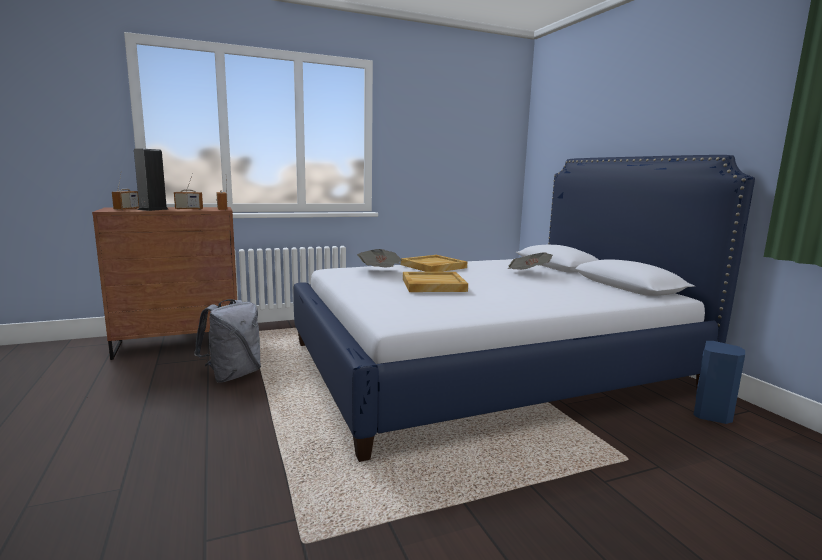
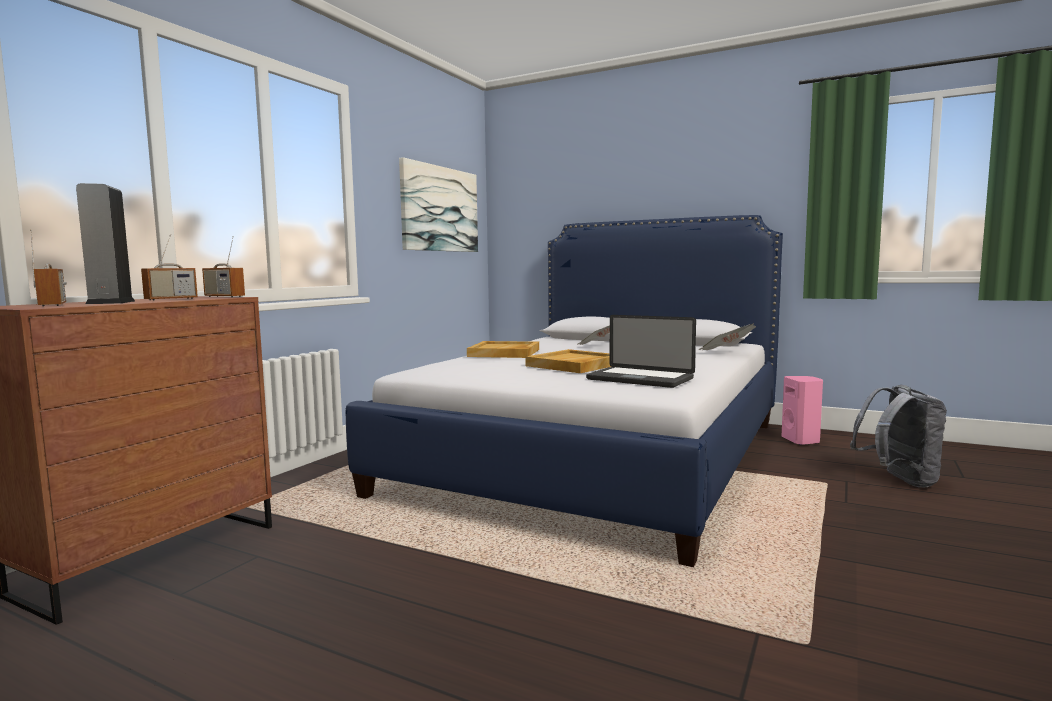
camera: 40 degrees left, 5 degrees down
(233, 375) = (353, 558): grey backpack -> grey backpack (899, 480)
(380, 271) = (475, 364): newspaper -> newspaper (726, 353)
(427, 306) = (639, 379): none -> laptop
(465, 146) = (440, 209): none -> picture
(713, 415) = (802, 441): blue speaker -> pink speaker

